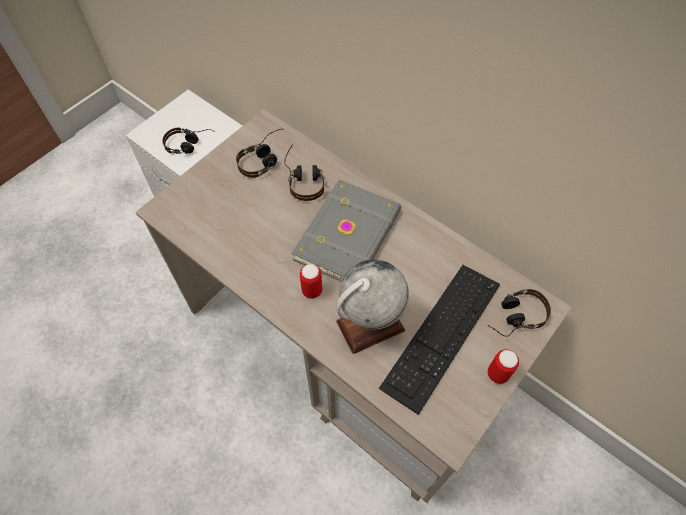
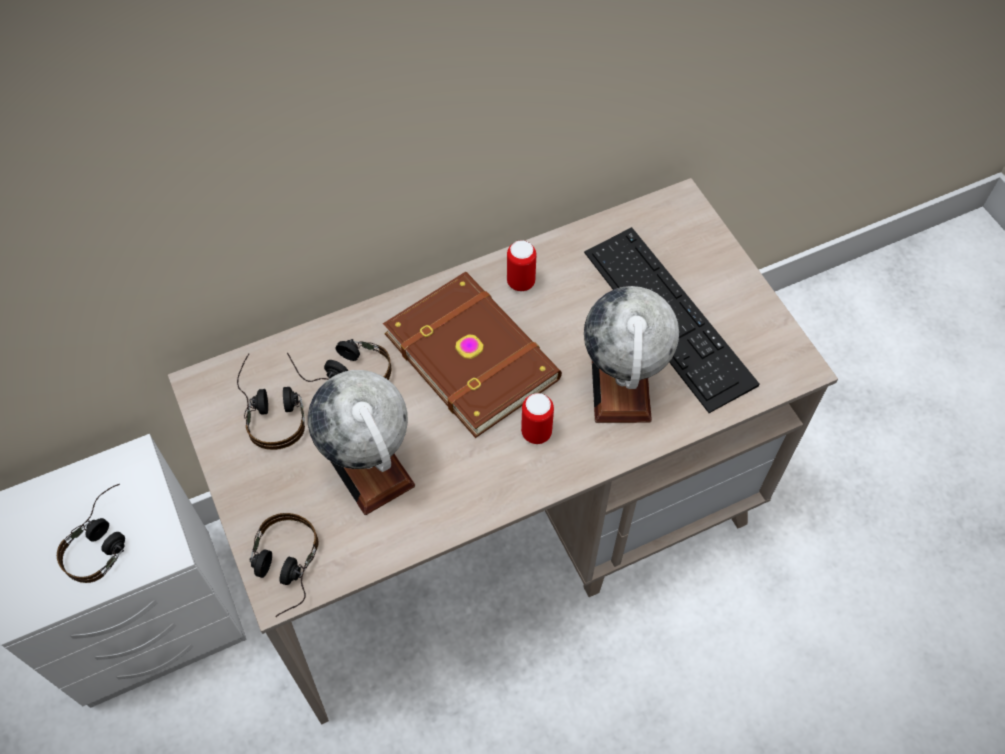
camera: 65 degrees left, 0 degrees up
(248, 217) = (369, 468): none -> globe
(350, 235) = (473, 354): grey book -> brown book
(497, 374) = (741, 286): can -> can (521, 282)
(513, 317) = (678, 237): headphones -> headphones (283, 571)

